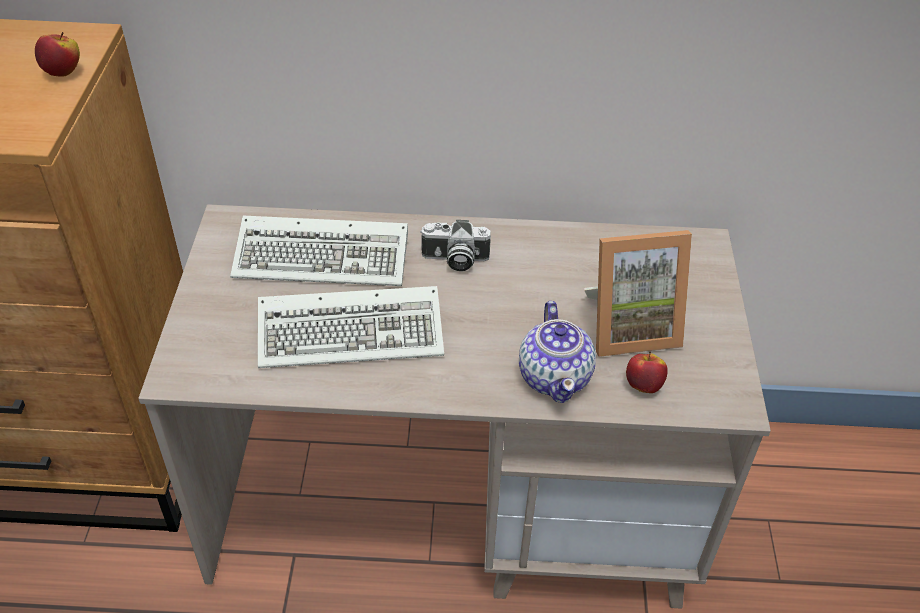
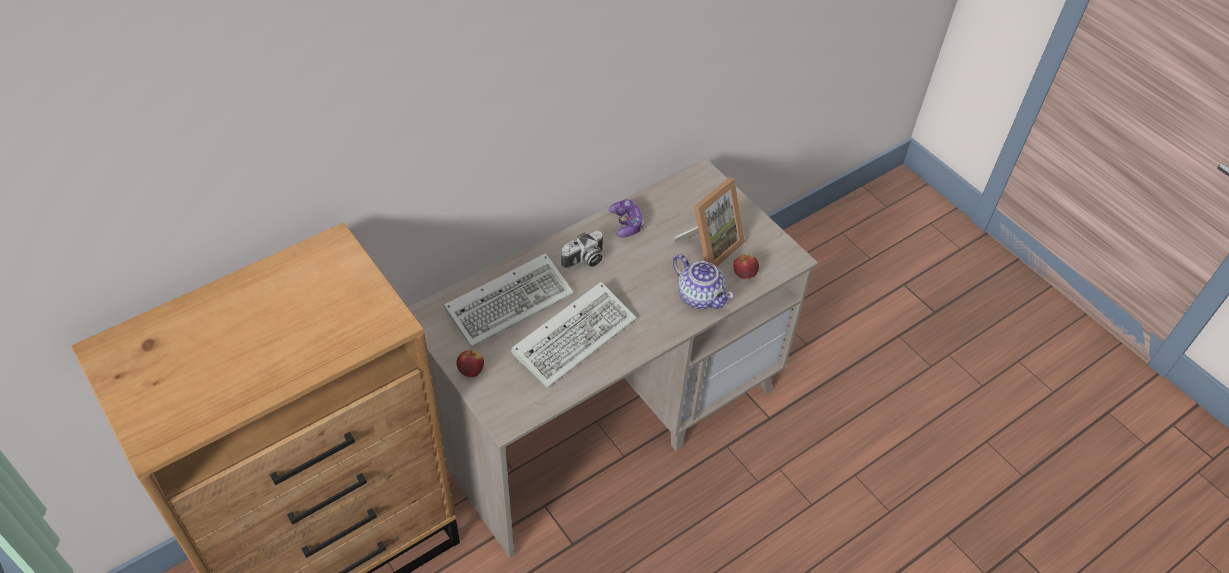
camera: 40 degrees left, 5 degrees up
(63, 72) = (357, 273): apple -> apple (471, 370)
(547, 248) = (626, 223): none -> game controller

